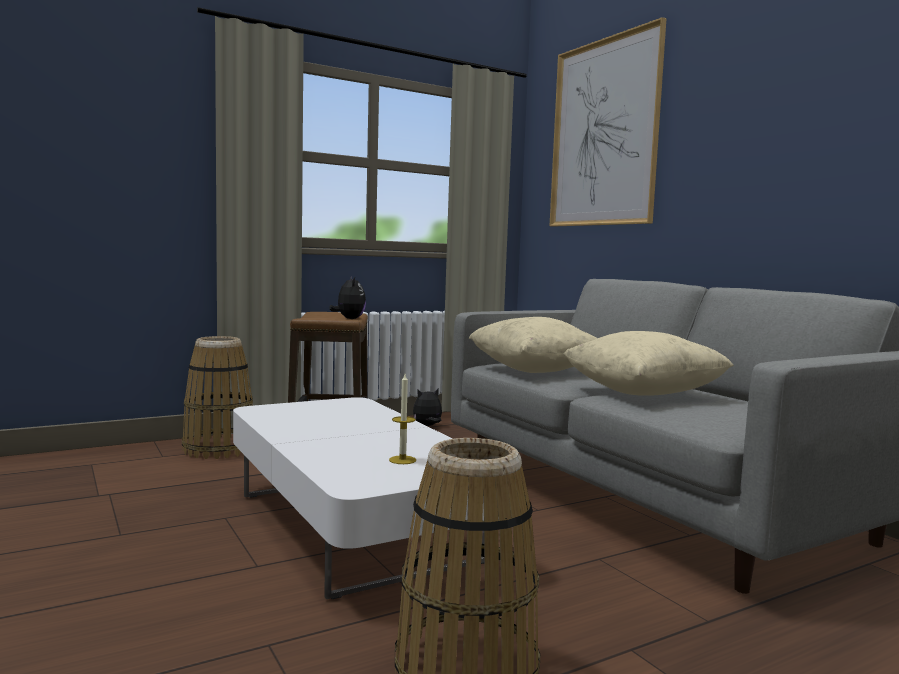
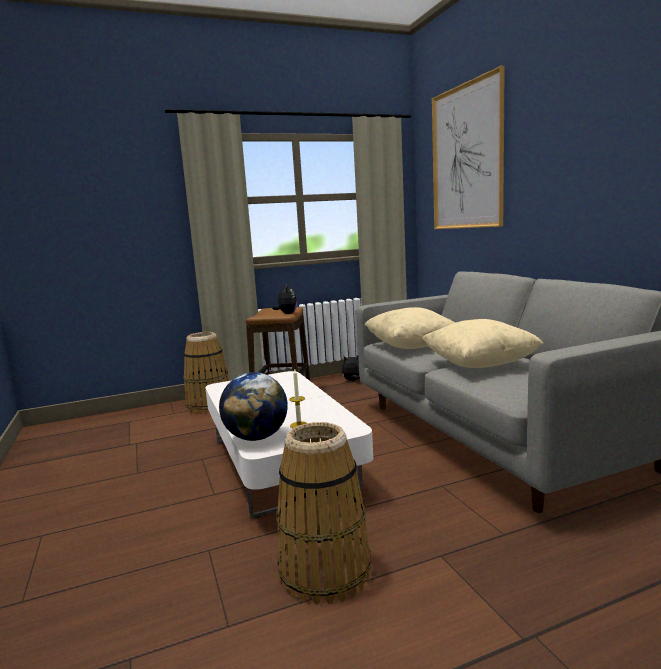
camera: 10 degrees right, 5 degrees up
(344, 473) = (257, 437): none -> globe

